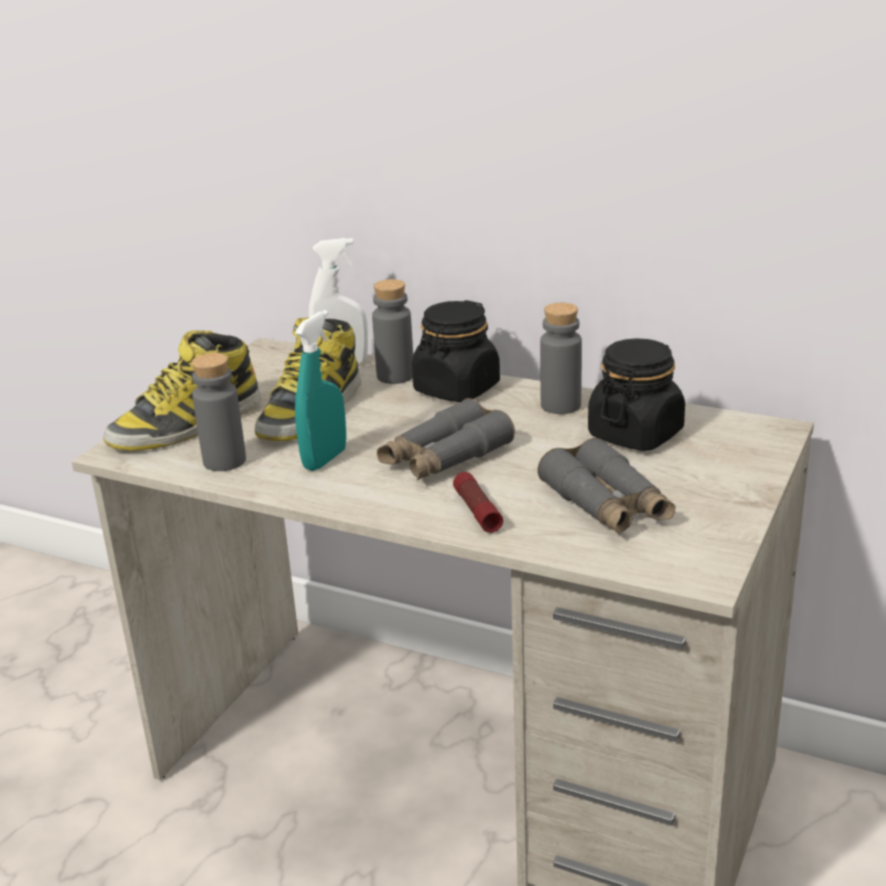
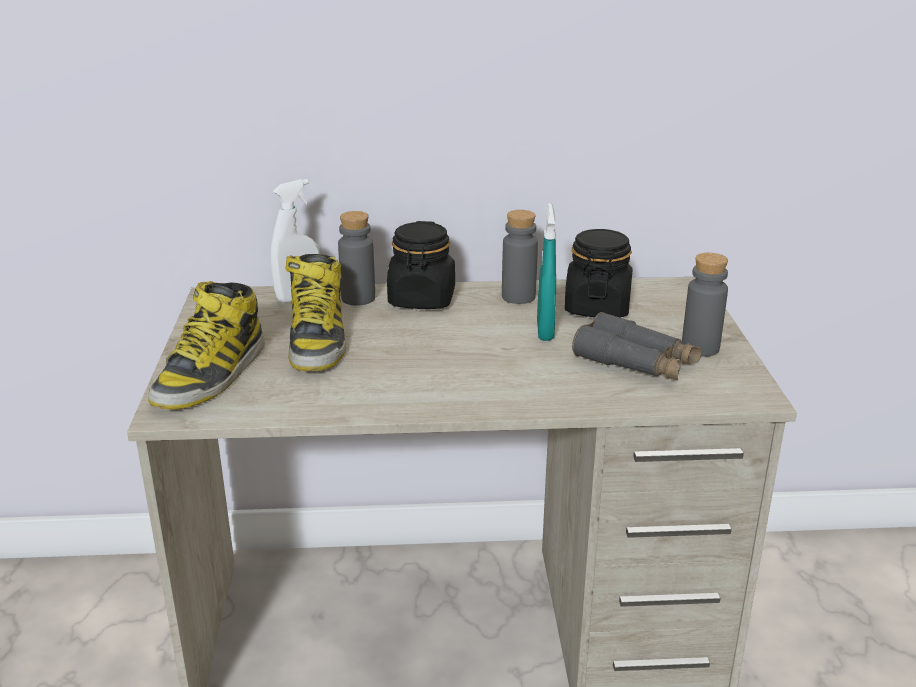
camera: 30 degrees left, 0 degrees up
(224, 461) = (286, 398): grey bottle -> grey bottle (700, 348)
(325, 459) = (376, 377): turquoise spray bottle -> turquoise spray bottle (545, 331)
(445, 457) = (475, 354): grey binoculars -> none
(477, 511) = (548, 389): flashlight -> none

